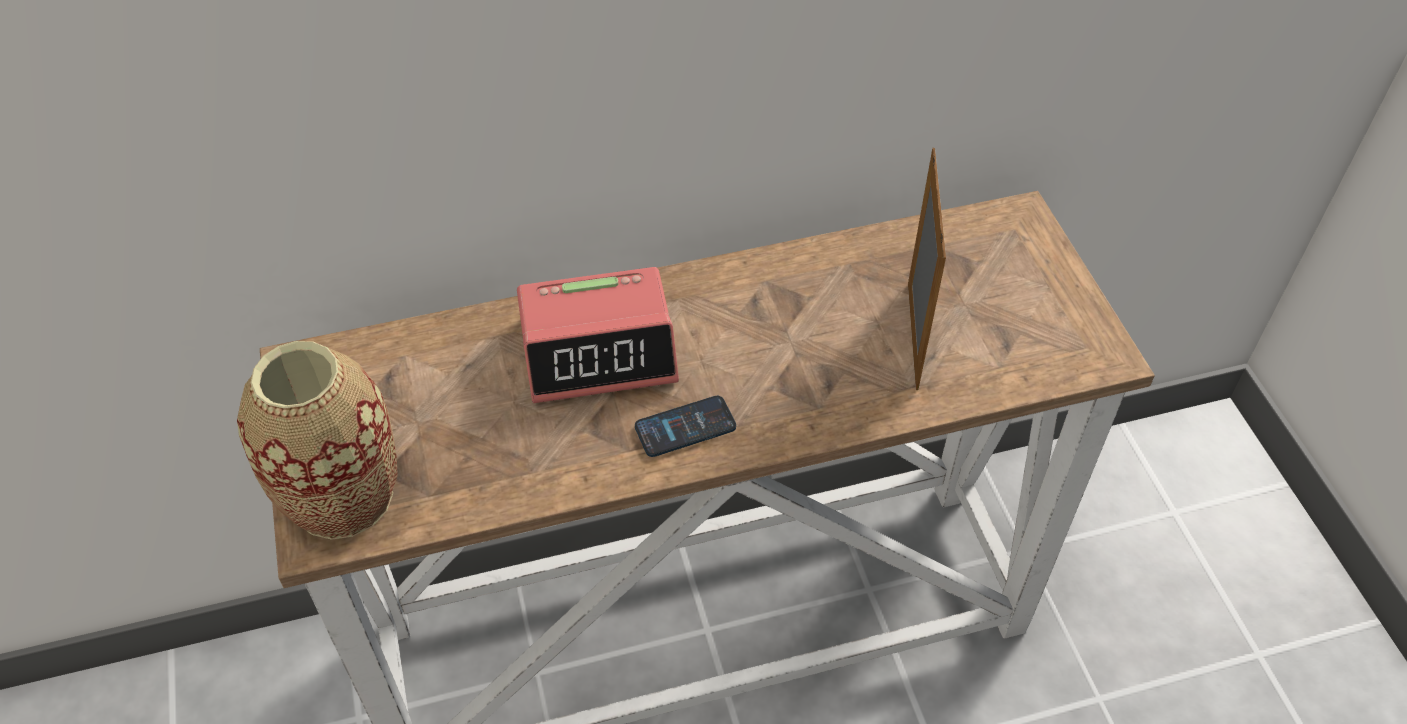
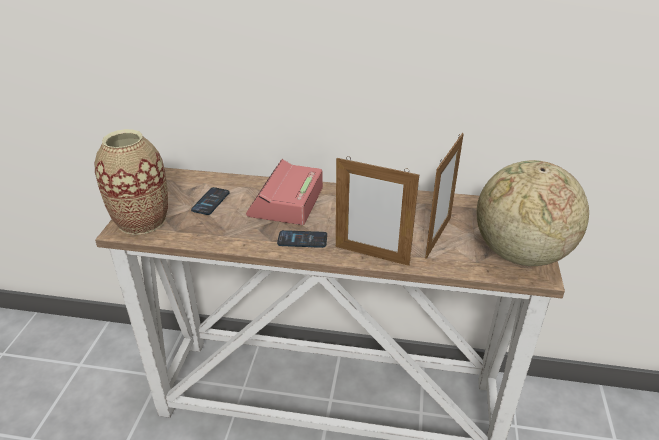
camera: 25 degrees right, 15 degrees down
(449, 399) = (210, 201): none -> phone
(599, 349) = (286, 202): alarm clock -> alarm clock turned 90 degrees clockwise
(825, 417) = (371, 255): none -> picture frame
(1056, 323) = (519, 253): none -> globe

